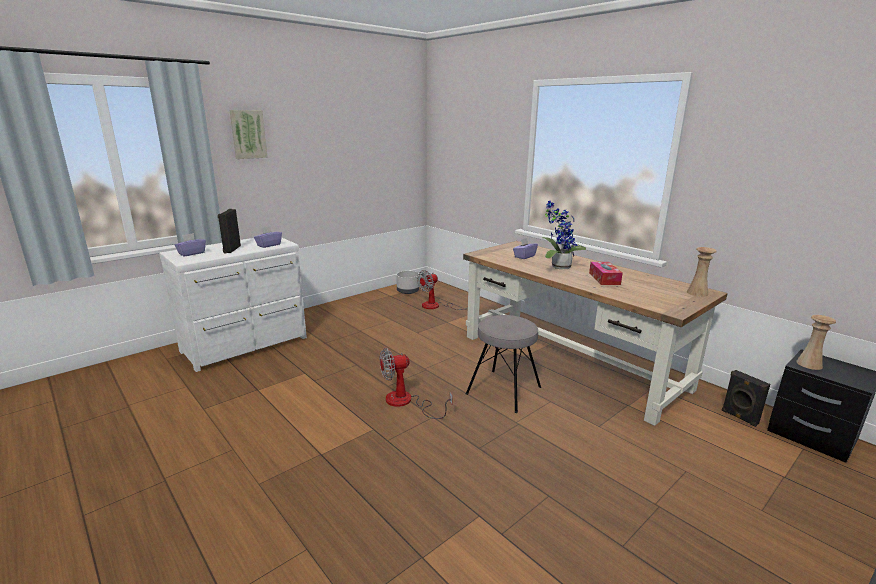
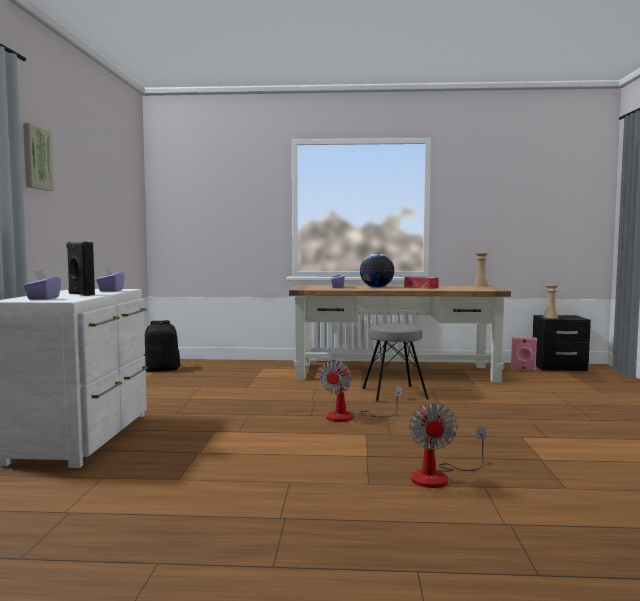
camera: 45 degrees left, 15 degrees down
(408, 291) = (162, 369): grey planter -> black backpack
(437, 306) = (219, 371): fan -> fan (439, 476)
(558, 266) = (376, 287): potted plant -> globe
(739, 417) = (523, 370): black speaker -> pink speaker

